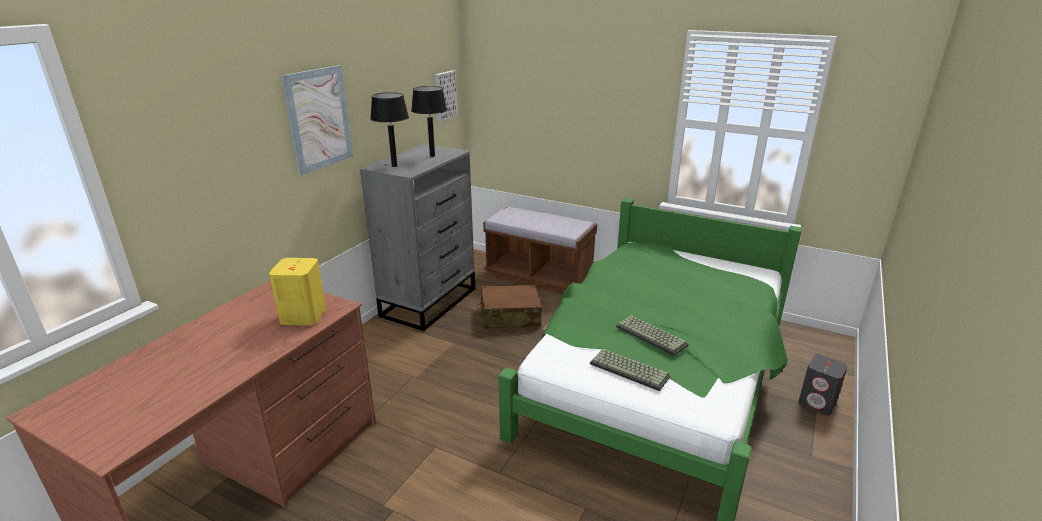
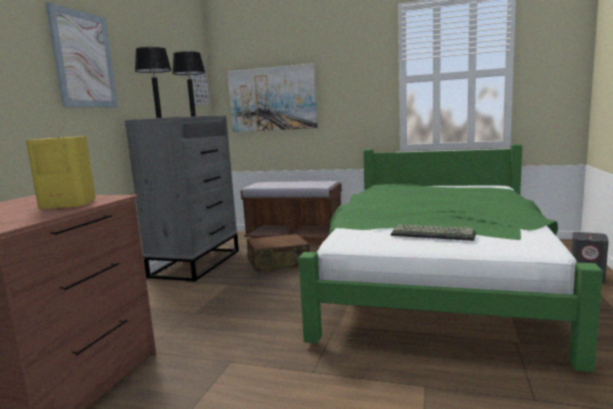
camera: 10 degrees left, 15 degrees down
(529, 117) = (272, 99): none -> picture
(652, 336) = (438, 215): keyboard -> none

